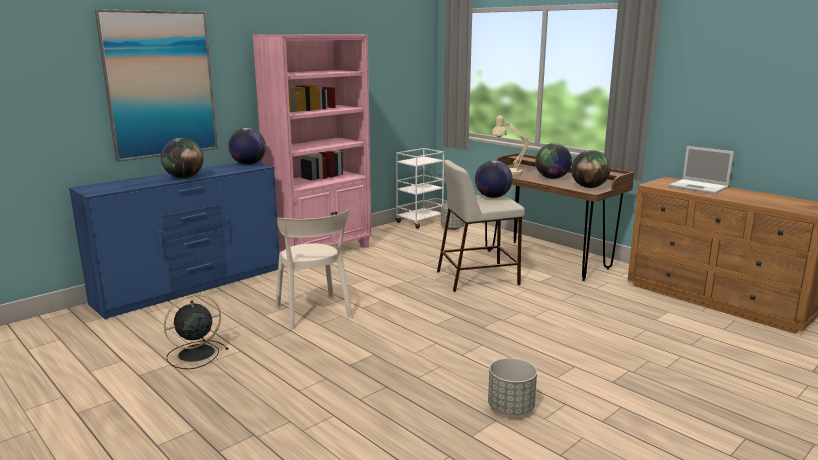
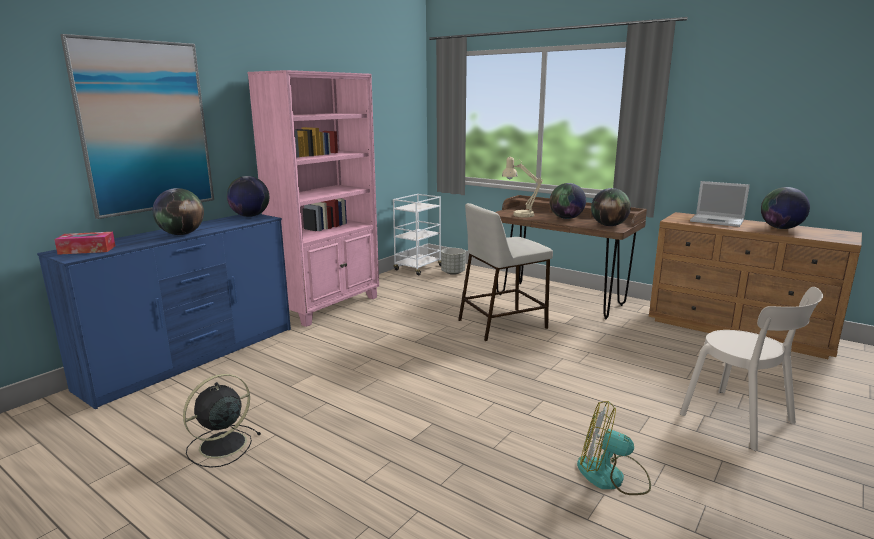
camera: 10 degrees left, 0 degrees up
(106, 187) = (87, 250): none -> tissue box
(314, 313) = (346, 379): beige chair -> beige chair (742, 421)
(492, 197) = (515, 240): globe -> globe (781, 228)
(510, 408) = (612, 476): grey planter -> fan

